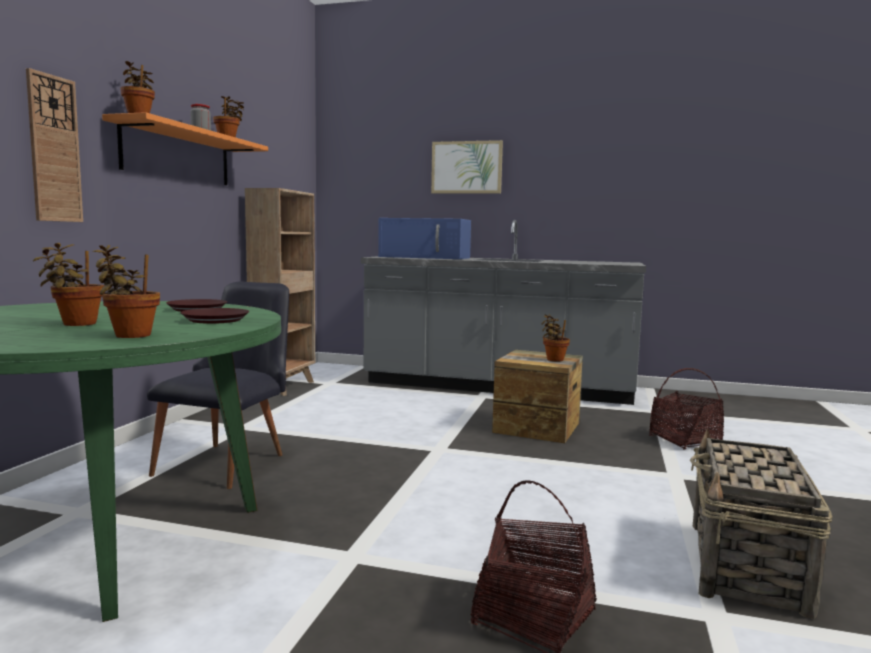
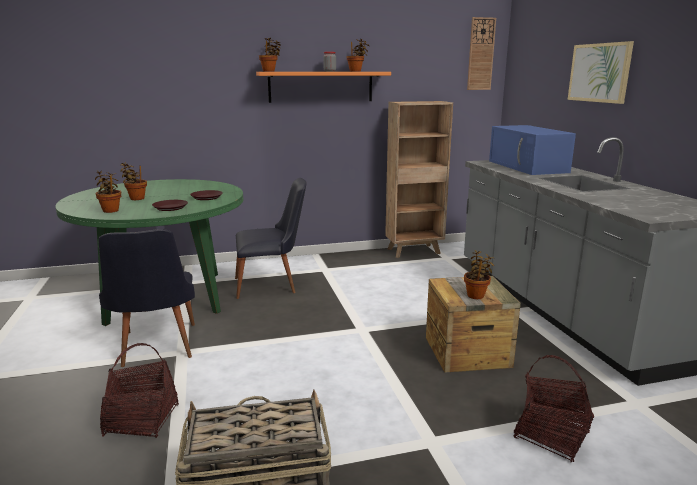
camera: 60 degrees right, 10 degrees up
(54, 149) = (222, 97): wall clock -> wall clock (481, 54)
(310, 576) = (156, 349): none -> black chair

